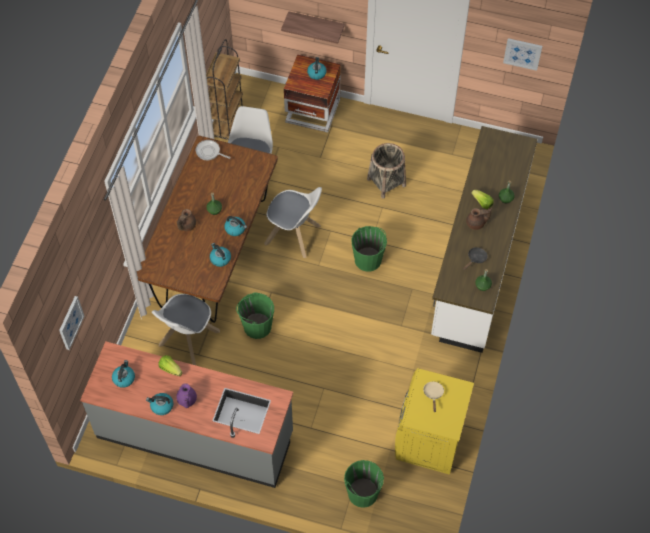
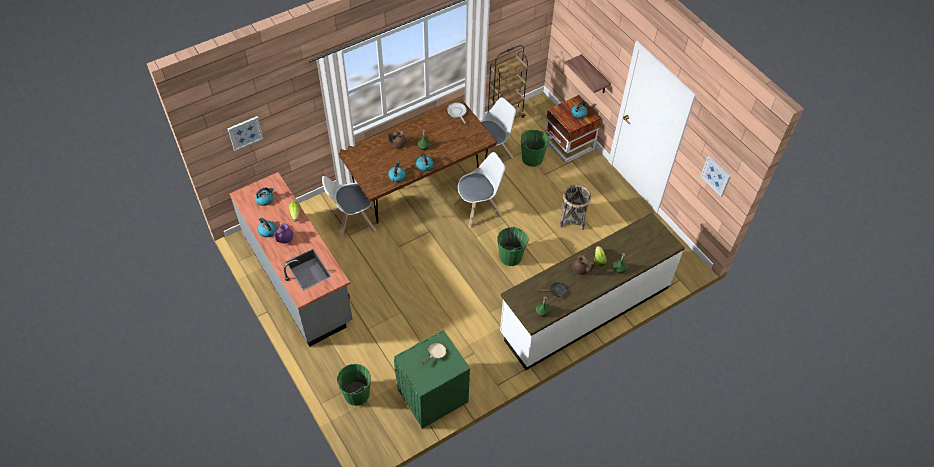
camera: 40 degrees right, 5 degrees down
(257, 326) = (400, 245): green bucket -> green bucket (532, 158)
(294, 235) = (479, 209): chair -> chair turned 90 degrees counterclockwise
(429, 440) = (432, 396): yellow washing machine -> green washing machine

